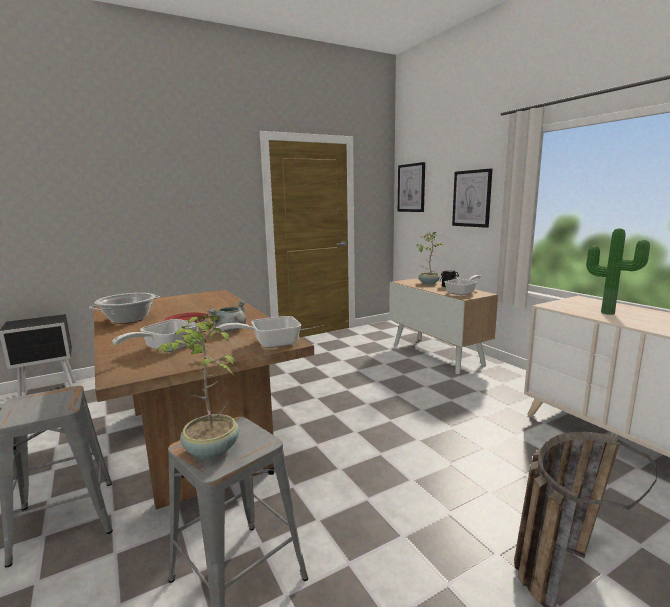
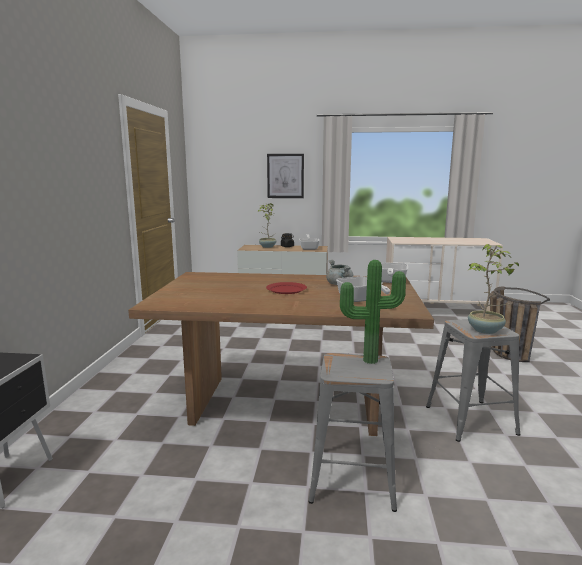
camera: 55 degrees left, 0 degrees up
(129, 319) = (238, 302): cooking pot -> none
(411, 188) = (212, 165): picture -> none
(608, 312) = (424, 240): potted plant -> potted plant (369, 359)

